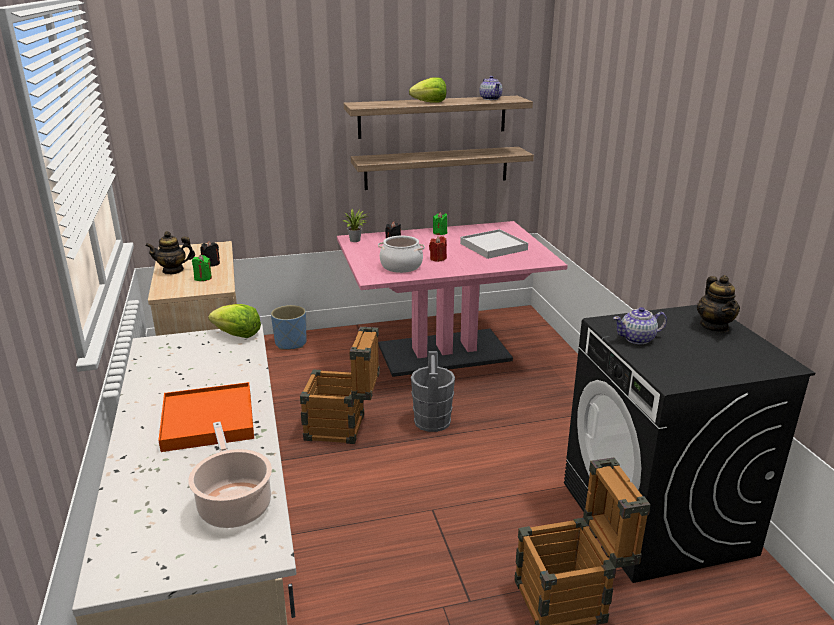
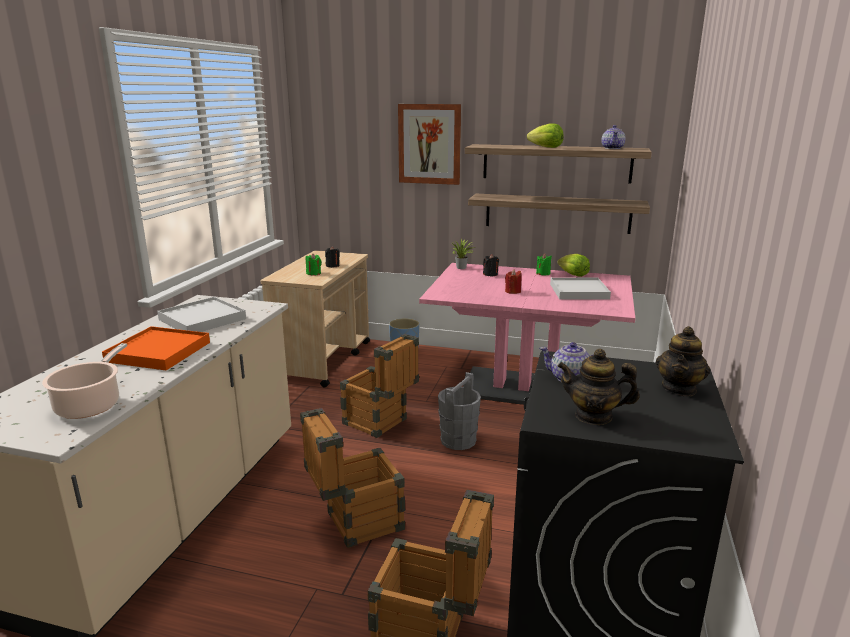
camera: 30 degrees right, 5 degrees down
(173, 270) = (302, 265): teapot -> teapot (593, 416)
(194, 368) = (202, 319): none -> white tray
(237, 335) = (260, 306): lettuce -> lettuce (573, 275)
(293, 105) = (429, 144): none -> picture
(401, 266) = (472, 291): cooking pot -> none
(417, 534) = (355, 523): none -> crate

